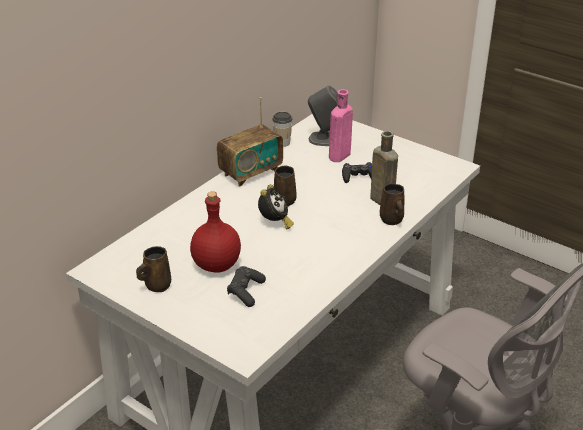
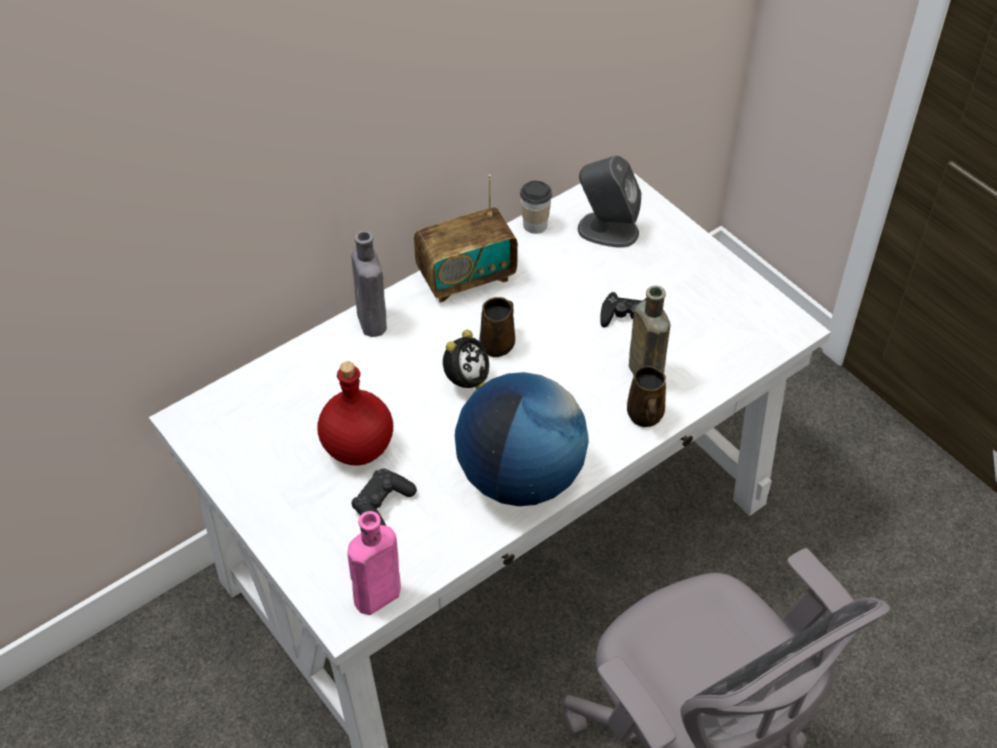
camera: 15 degrees right, 15 degrees up
(156, 285) = (263, 467): brown mug -> none
(200, 202) = (373, 323): none -> grey bottle
(329, 262) = (520, 478): none -> globe
(338, 157) = (611, 271): pink bottle -> pink bottle (374, 598)

